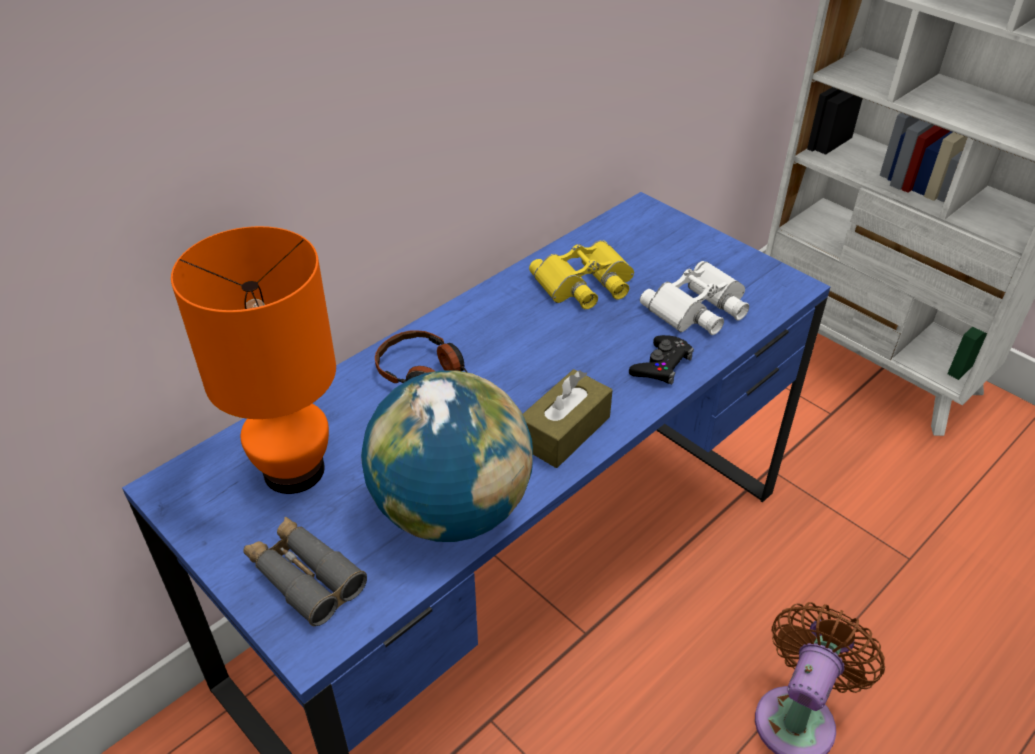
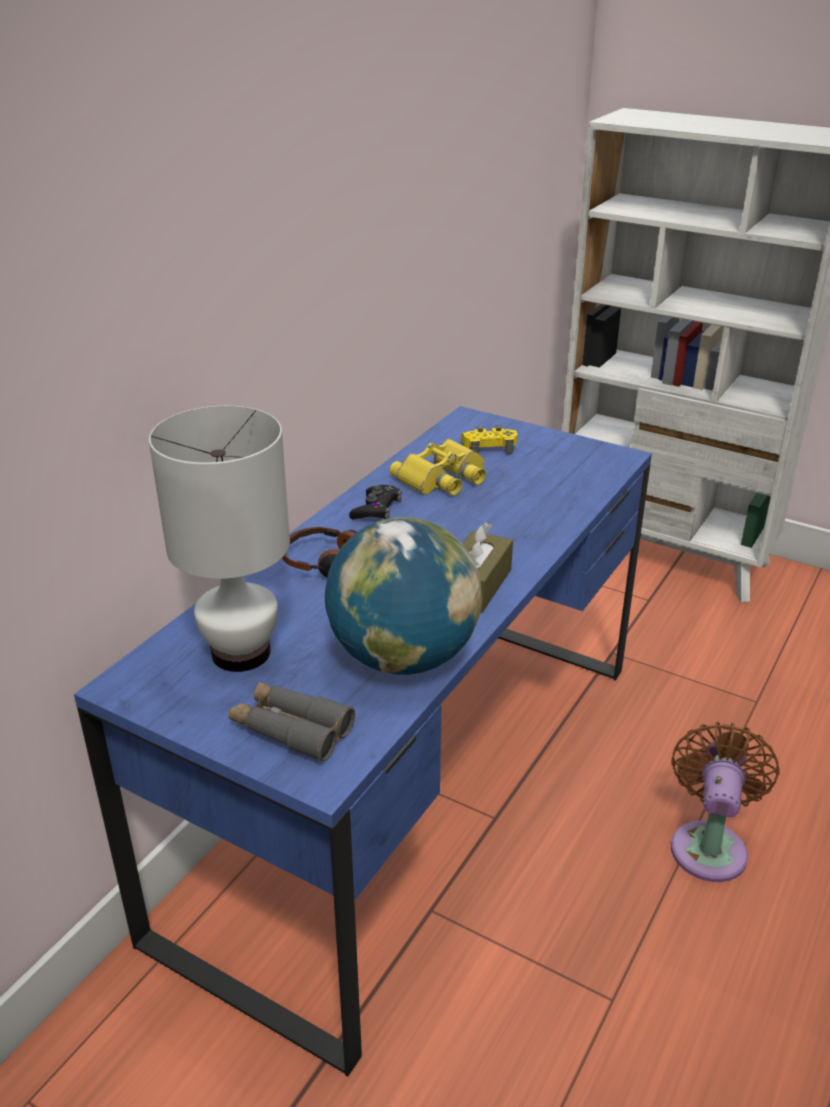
camera: 15 degrees left, 10 degrees down
(293, 469) = (240, 652): orange table lamp -> white table lamp
(650, 251) = (489, 447): none -> yellow game controller
(661, 365) = (537, 526): black game controller -> black game controller (376, 509)
(699, 308) = (550, 482): white binoculars -> none

